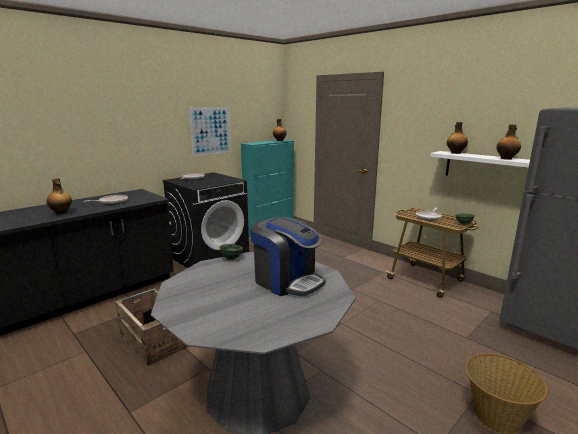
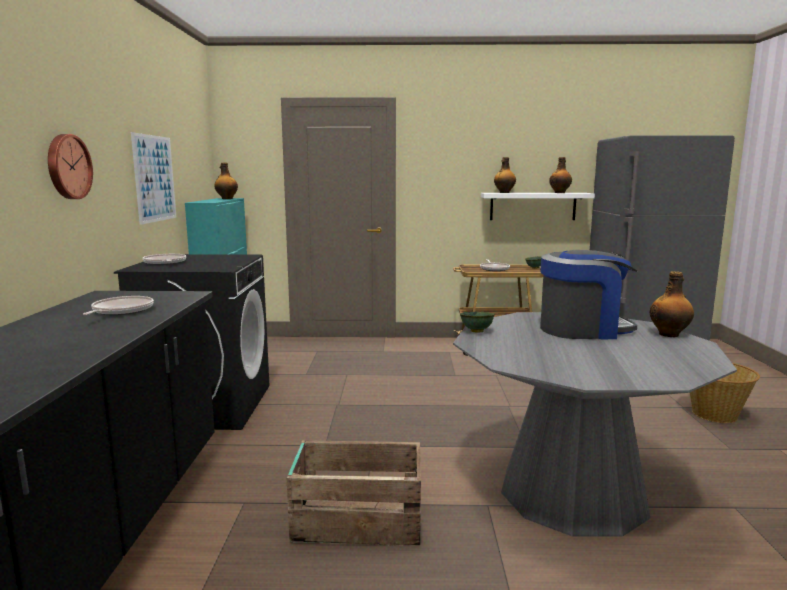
camera: 45 degrees left, 5 degrees down
(61, 213) = (78, 341): bottle -> bottle (669, 334)
(130, 129) = (67, 167): none -> wall clock

